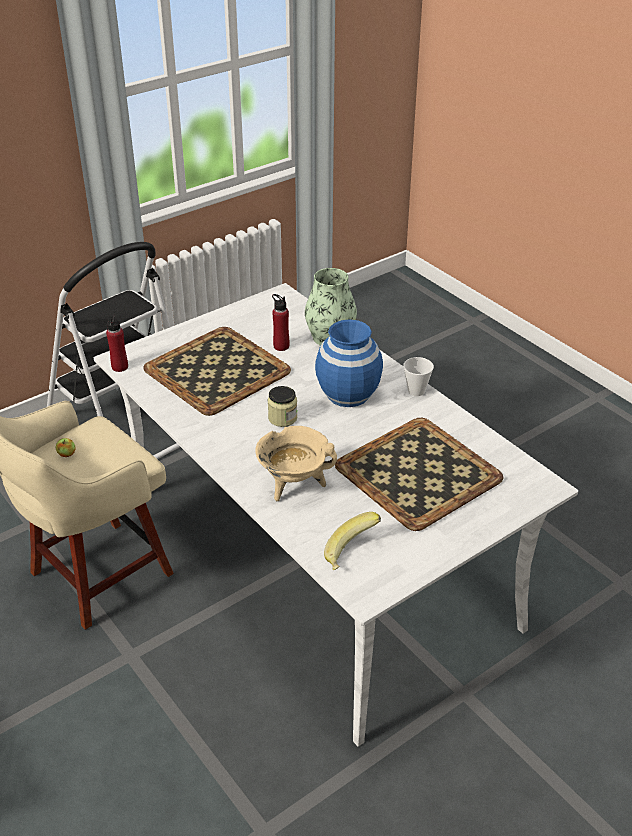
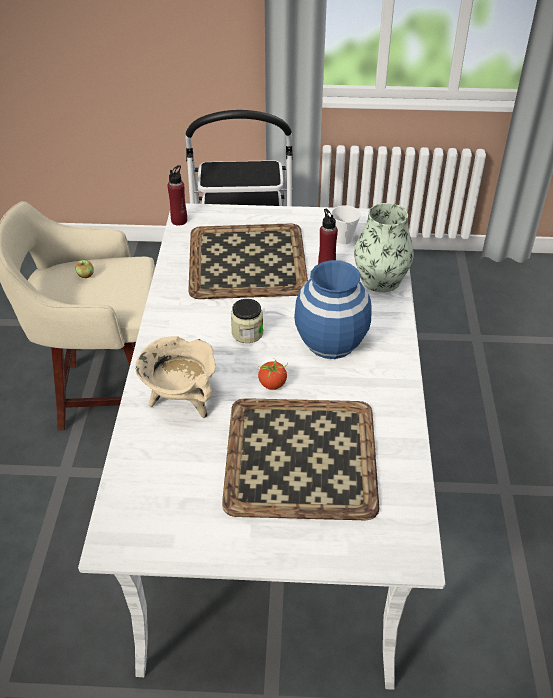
camera: 40 degrees right, 5 degrees up
(343, 440) = (273, 384): none -> tomato
(352, 554) = (147, 497): banana -> none
(416, 391) = (399, 374): cup -> cup (343, 239)

